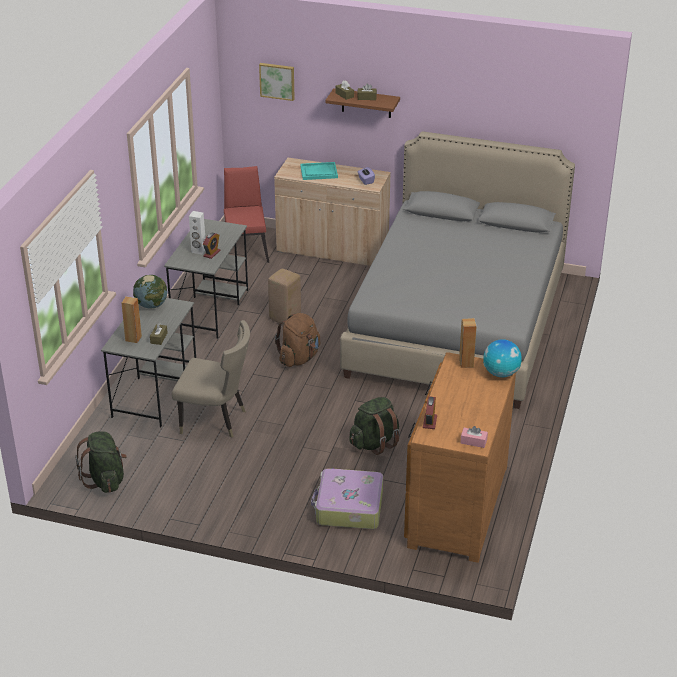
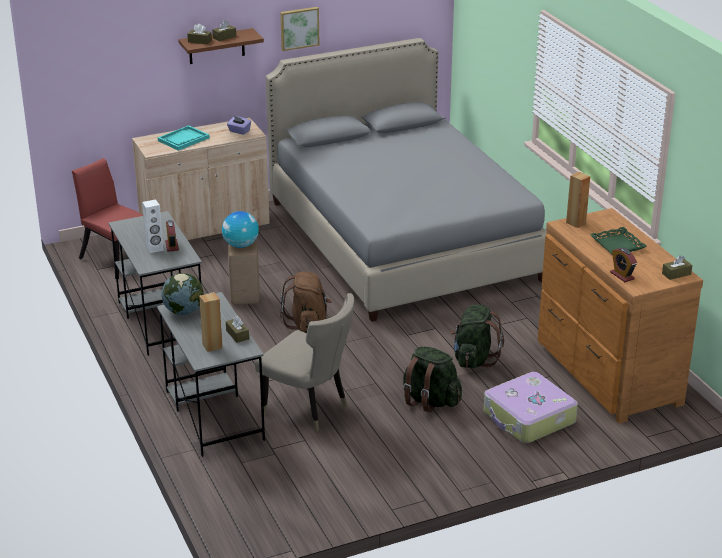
camera: 40 degrees left, 5 degrees down
(105, 480) = (280, 511): green backpack -> green backpack (430, 401)
(216, 420) = (309, 409): beige chair -> beige chair turned 60 degrees clockwise
(277, 81) = (112, 49): picture -> picture (299, 28)
(468, 396) = (618, 245): none -> green tray
(473, 441) = (676, 274): pink tissue box -> brown tissue box
(501, 373) = (613, 219): globe -> globe (241, 245)

